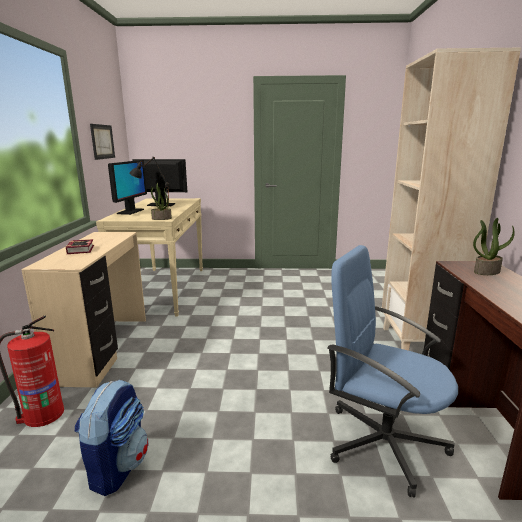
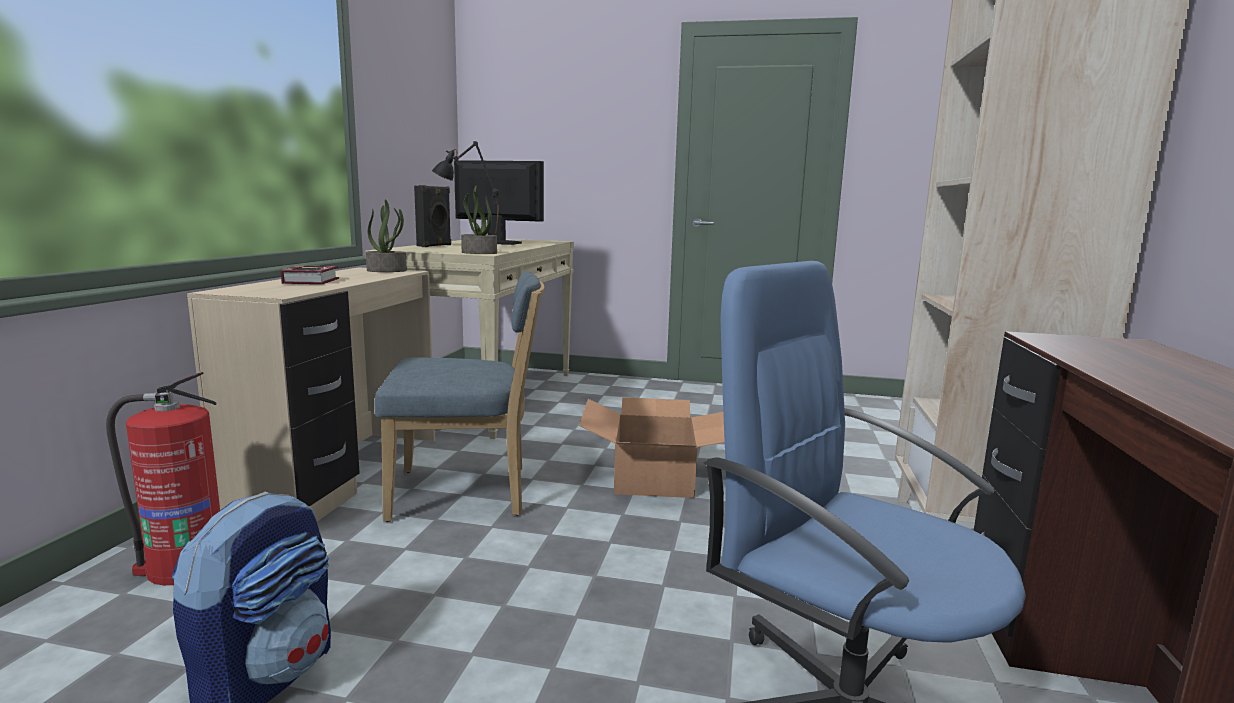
camera: 10 degrees right, 5 degrees down
(102, 141) = (404, 126): picture -> none
(130, 212) = (435, 246): monitor -> black speaker
(176, 351) = (468, 493): none -> blue chair
(268, 330) = (655, 477): none -> cardboard box
(486, 271) = (1123, 350): potted plant -> potted plant (387, 270)

